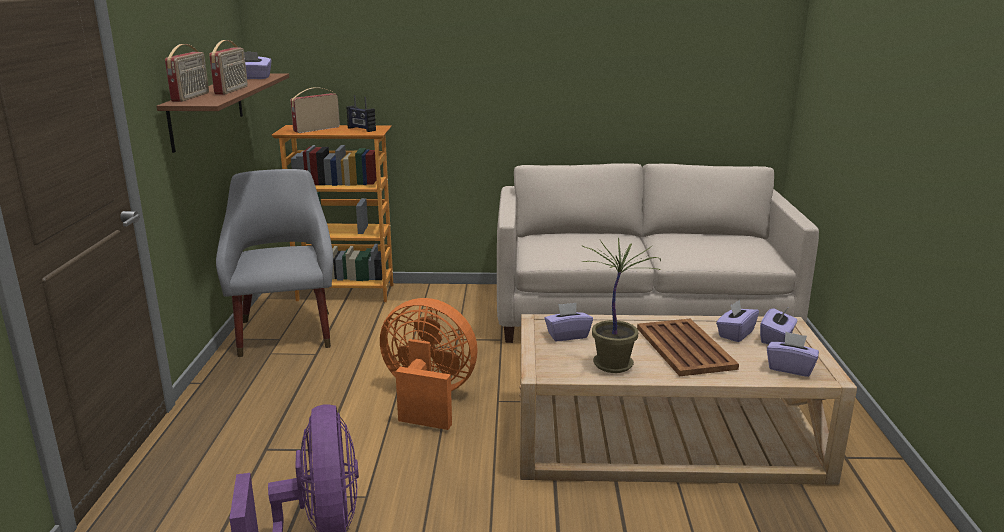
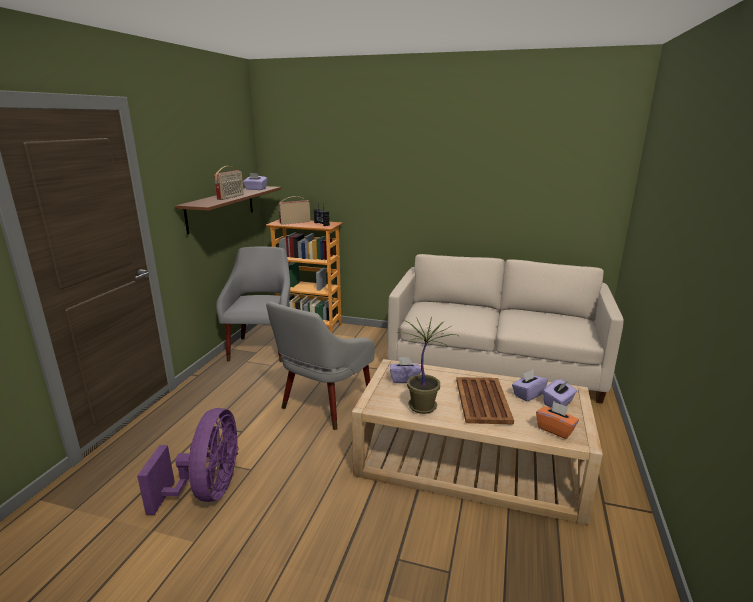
camera: 15 degrees right, 0 degrees up
(191, 97) = (201, 200): radio -> none
(428, 398) = (323, 406): orange fan -> grey armchair
(790, 368) = (555, 429): purple tissue box -> orange tissue box

